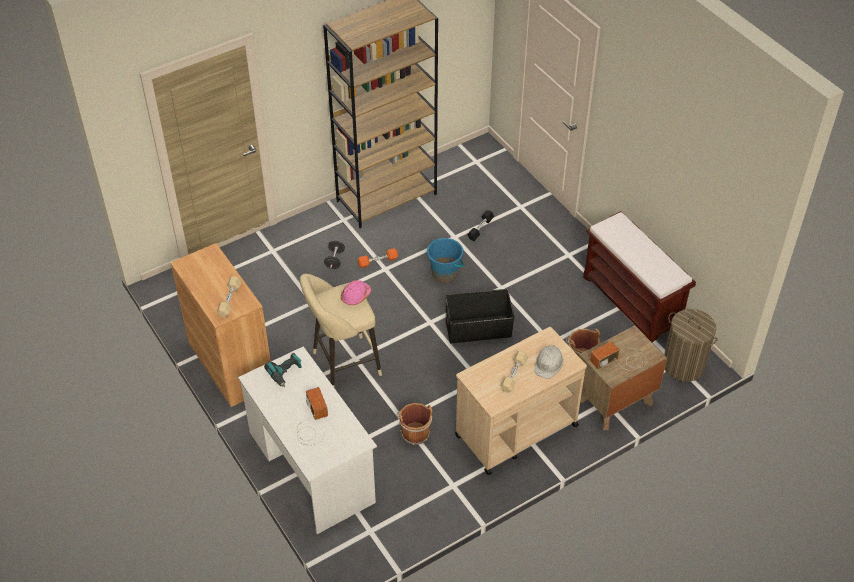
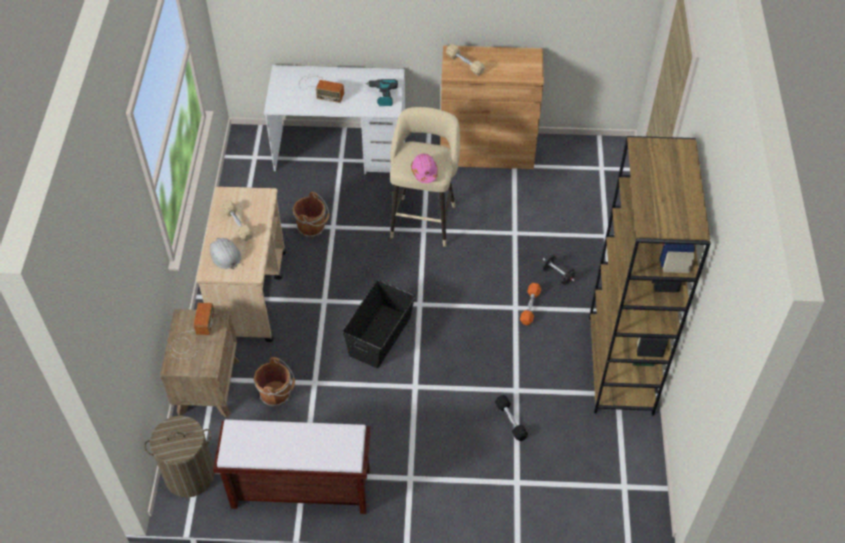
camera: 125 degrees right, 5 degrees up
(445, 274) = (471, 351): blue bucket -> none

